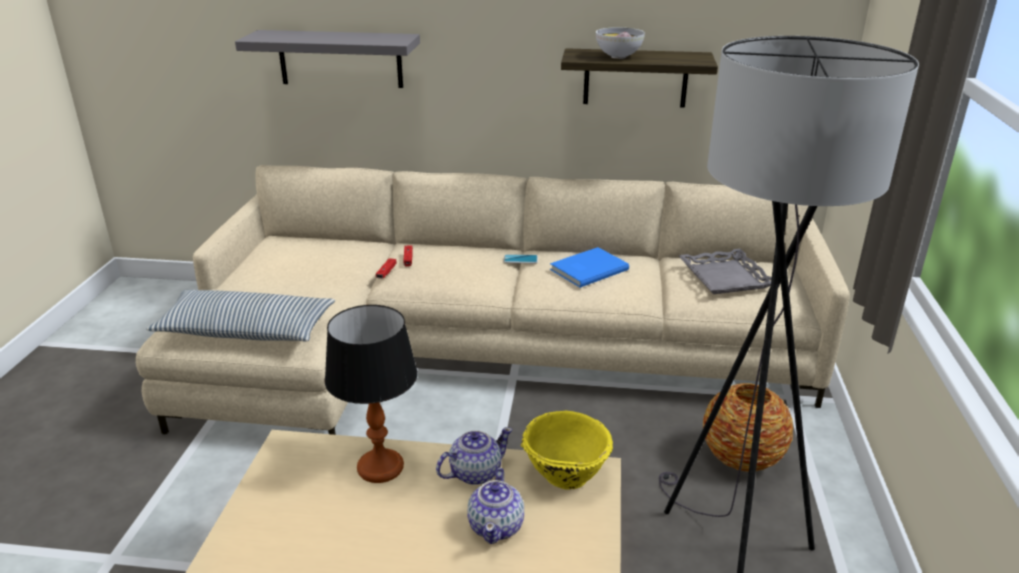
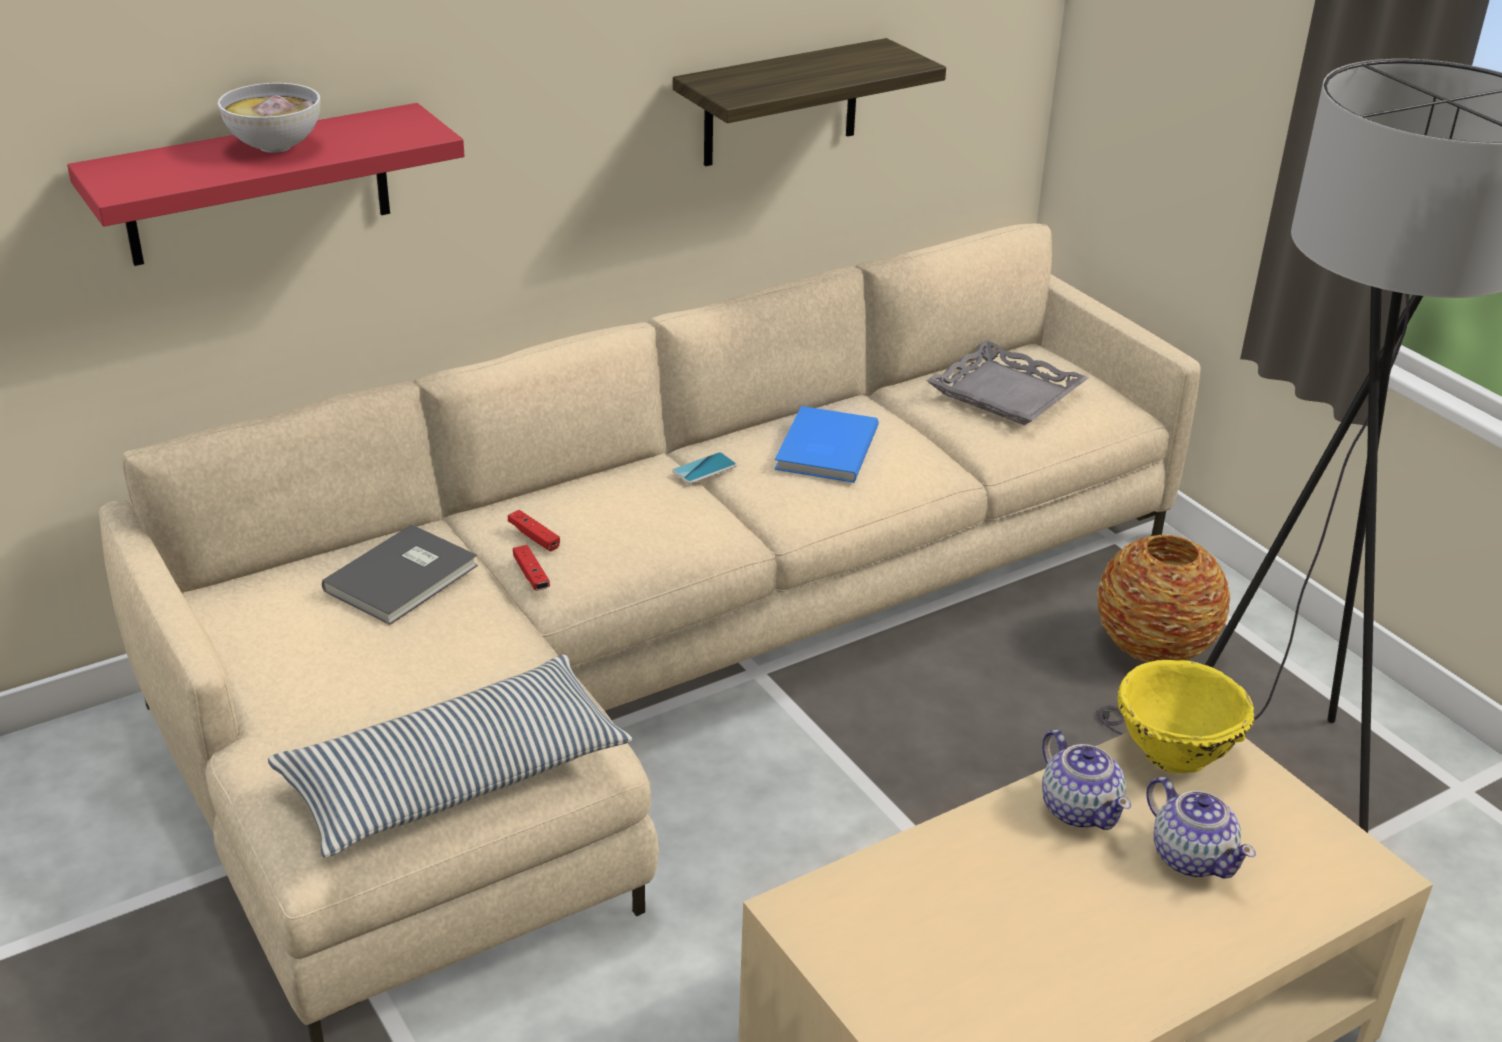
camera: 40 degrees left, 5 degrees up
(337, 255) = (405, 578): none -> grey book
(340, 59) = (258, 185): grey shelf -> red shelf
(379, 467) = (964, 867): table lamp -> none
(474, 473) = (1079, 808): teapot -> teapot turned 135 degrees clockwise
(618, 57) = (788, 79): bowl -> bowl (275, 147)

